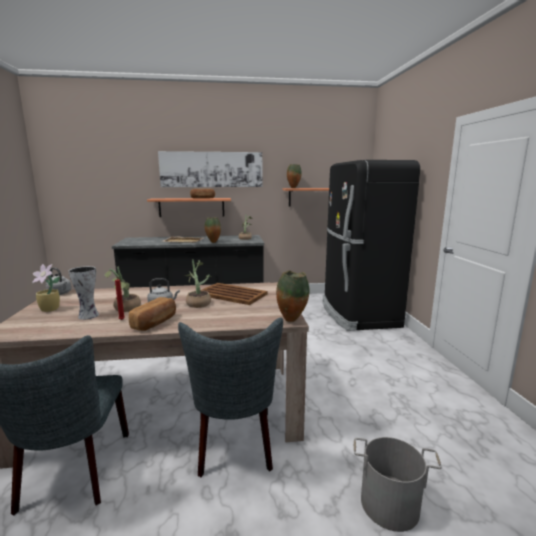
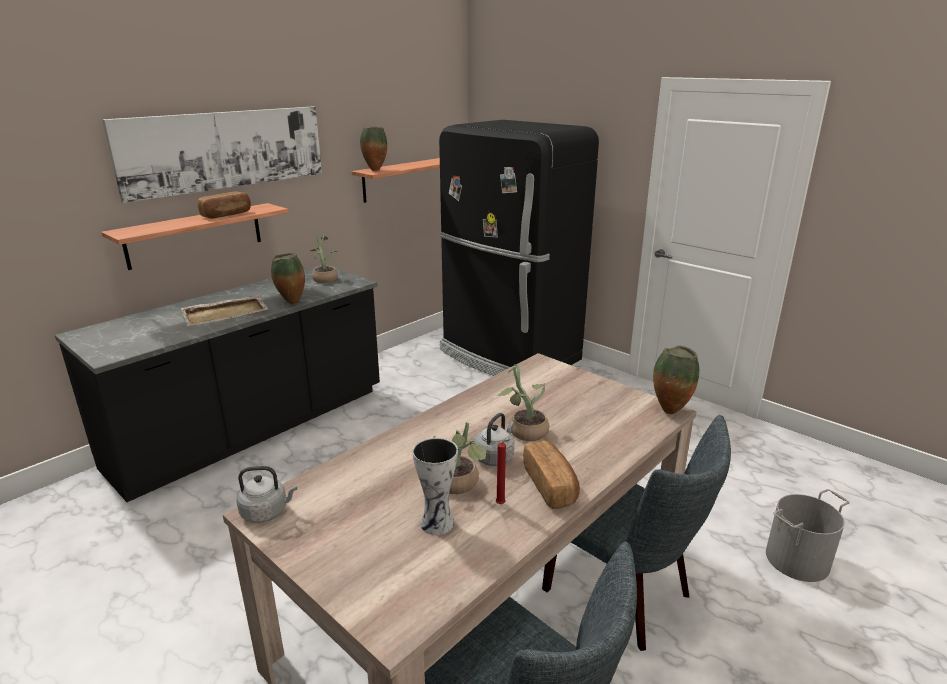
camera: 40 degrees left, 10 degrees up
(50, 309) = (343, 546): potted plant -> none
(232, 294) = (531, 399): brown tray -> none

